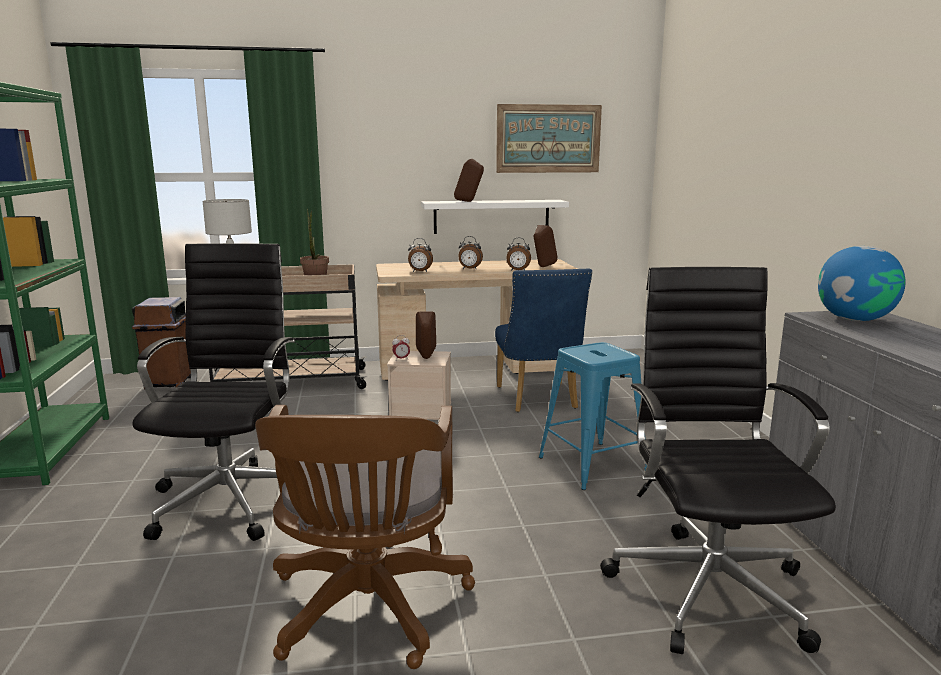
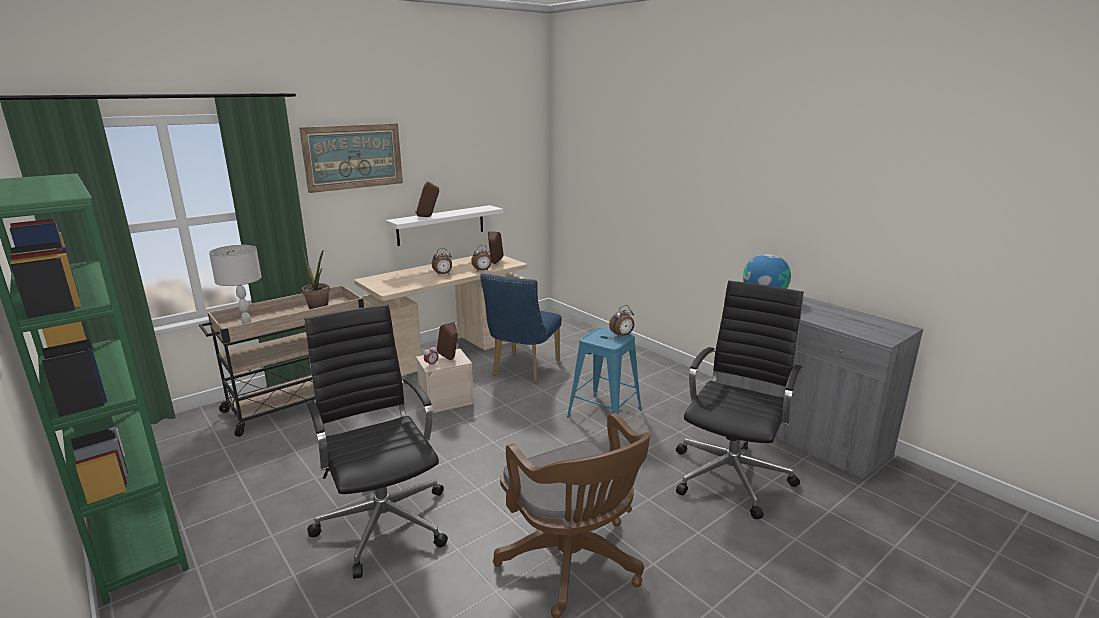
camera: 30 degrees left, 5 degrees up
(168, 383) = (177, 432): brown trash can -> none
(420, 271) = (407, 284): alarm clock -> alarm clock (622, 335)
(538, 400) = (522, 369): blue chair -> blue chair turned 60 degrees clockwise
(548, 138) = (478, 158): picture -> picture (353, 157)
(708, 587) = (732, 475): black office chair -> black office chair turned 60 degrees clockwise

